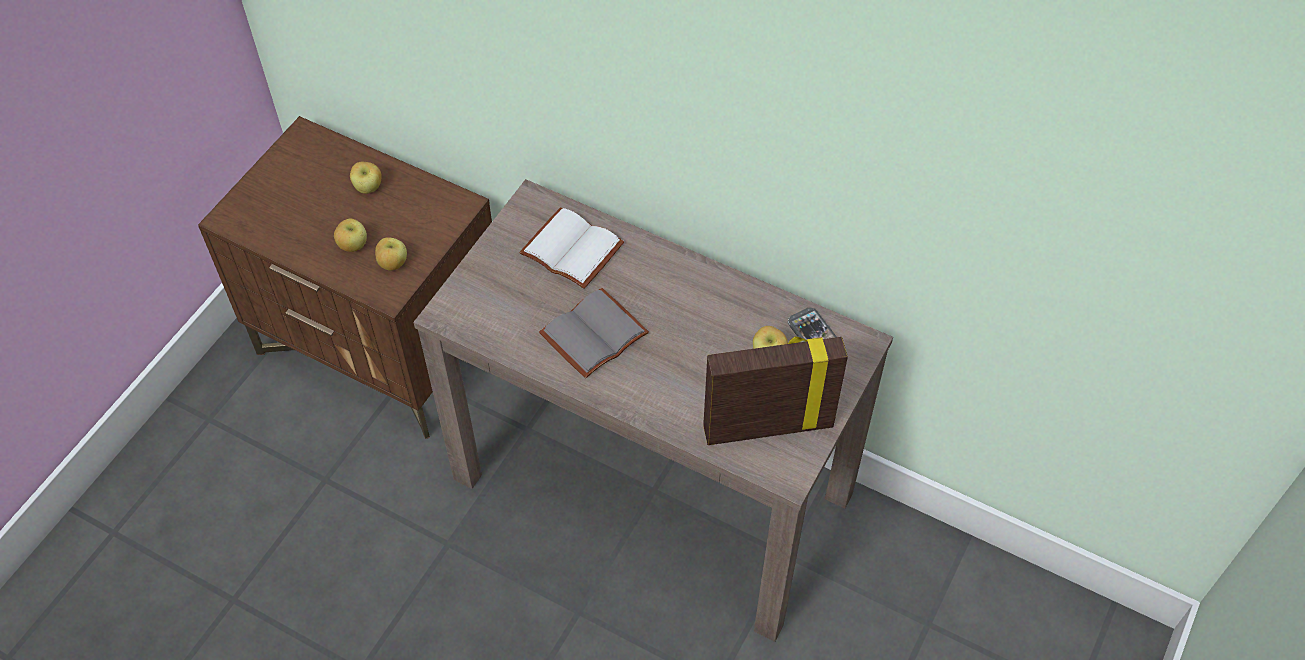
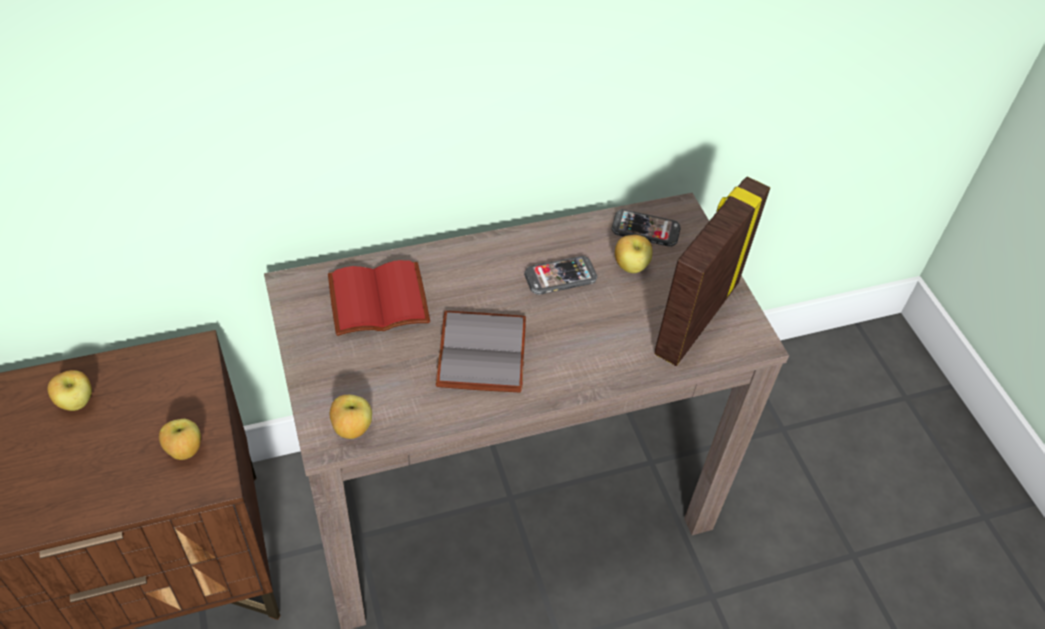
camera: 50 degrees left, 5 degrees down
(353, 246) = (121, 465): apple -> apple (351, 429)
(569, 250) = (377, 303): white book -> red book
(709, 324) = (560, 277): none -> phone

